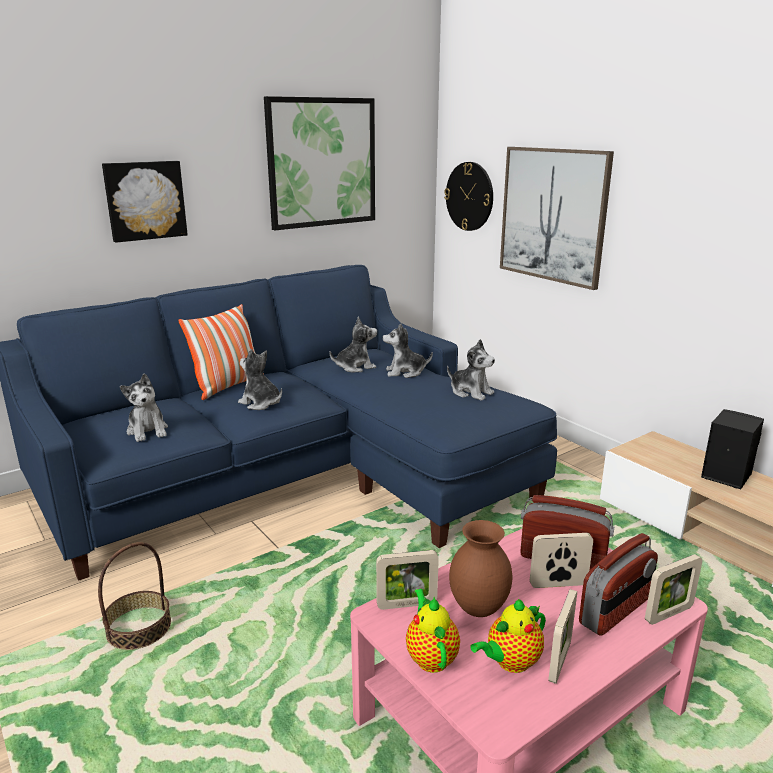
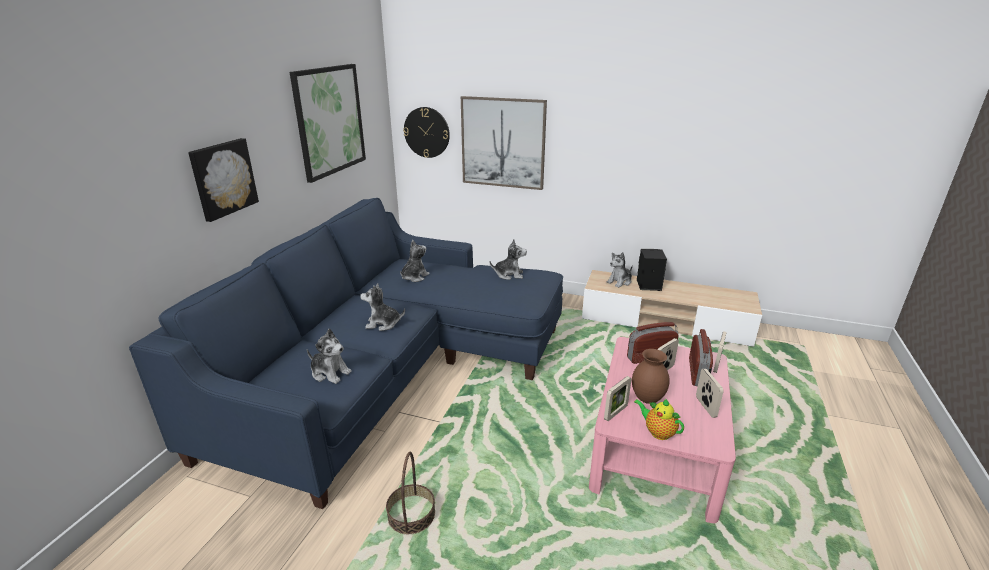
camera: 35 degrees left, 5 degrees up
(227, 386) = (336, 318): pillow -> none
(405, 372) = (451, 272): plush toy -> plush toy (620, 282)
(510, 662) = (689, 417): teapot -> none

